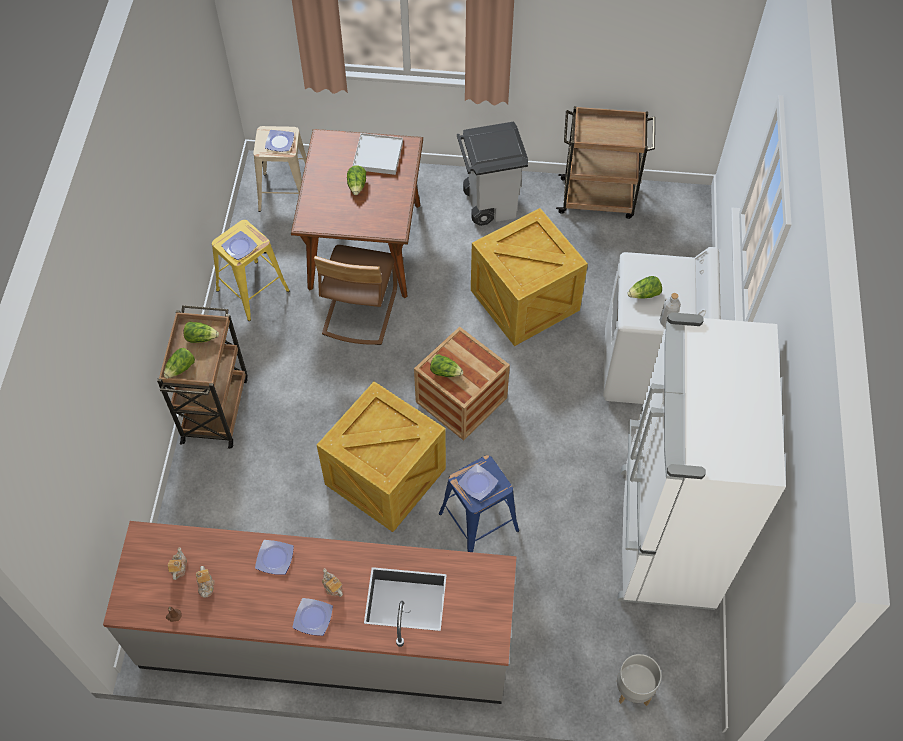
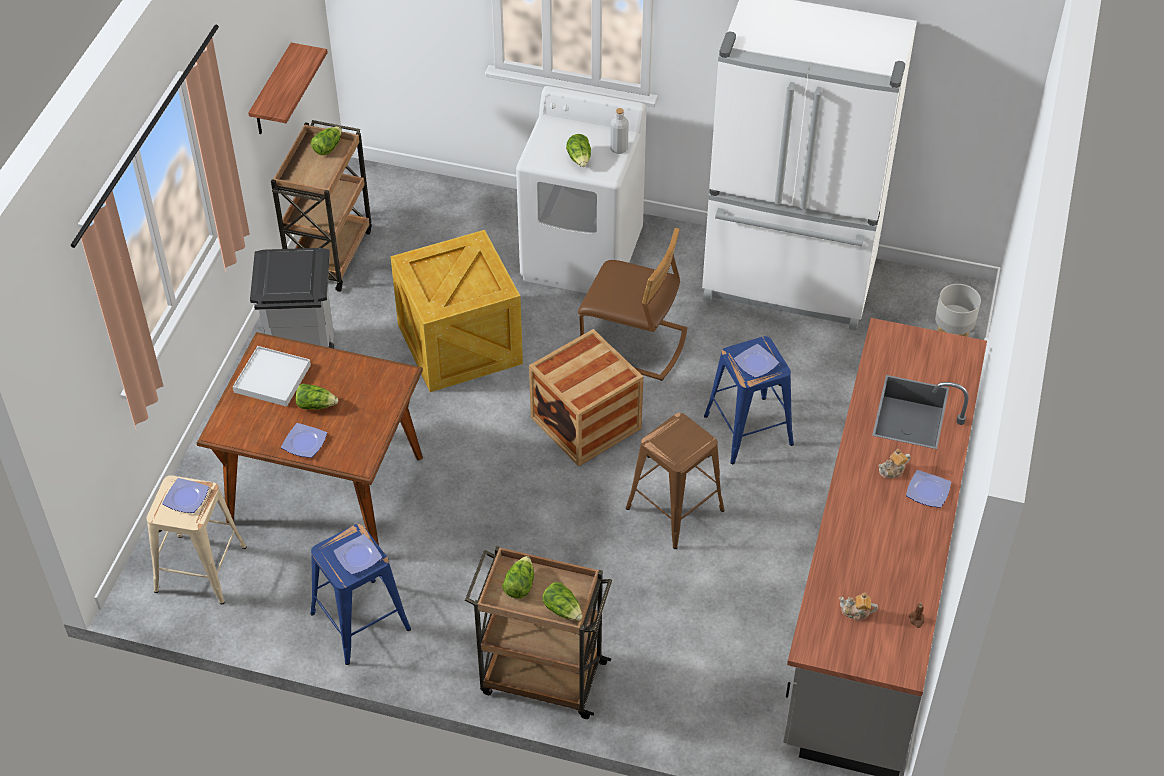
camera: 80 degrees left, 10 degrees down
(206, 585) = (881, 586): teapot -> none
(252, 290) = (359, 621): yellow stool -> blue stool
(275, 558) = (852, 519): plate -> plate (304, 442)
(359, 311) = (429, 507): brown chair -> brown chair (634, 344)
(383, 476) = (675, 509): crate -> brown stool
(445, 371) = (588, 387): lettuce -> lettuce (328, 147)
(619, 60) = (272, 92): none -> shelf

